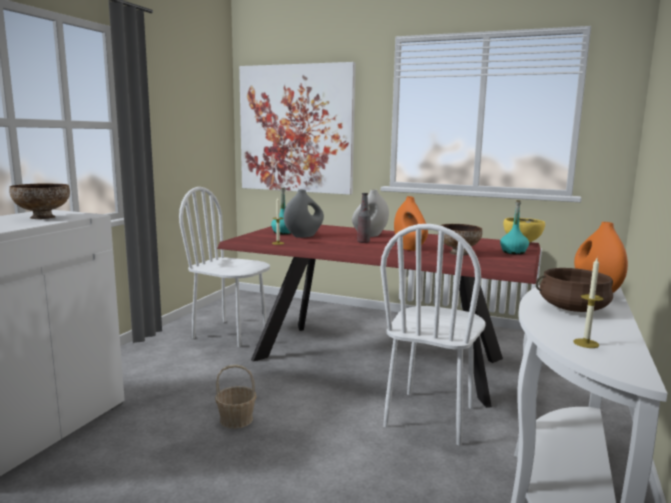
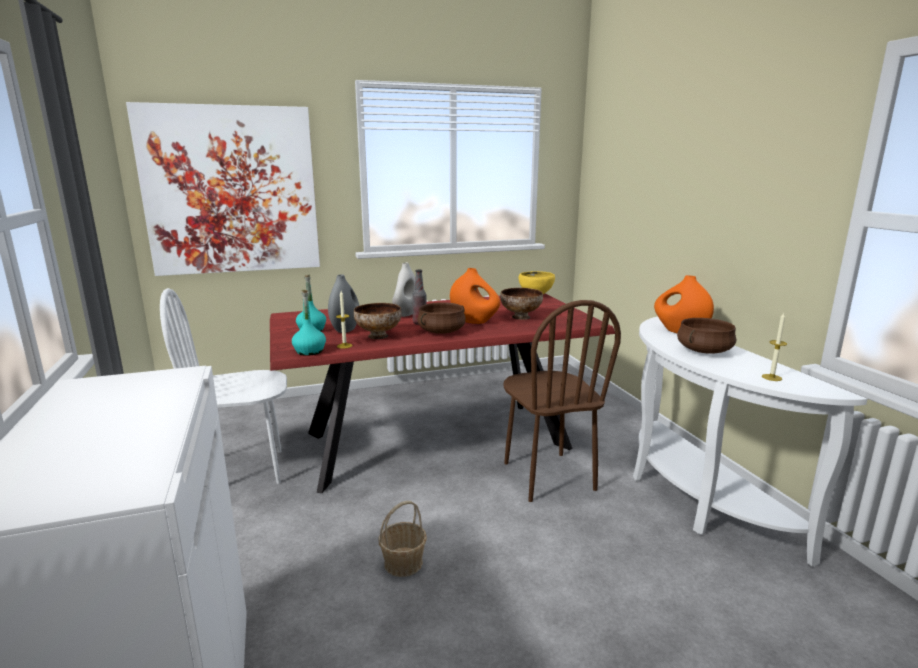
camera: 40 degrees left, 5 degrees up
(42, 217) = (128, 398): bowl -> bowl (378, 336)
(364, 249) = (441, 331): none -> brown cooking pot
(430, 417) = (547, 476): white chair -> brown chair
(513, 252) = (551, 306): turquoise bottle -> turquoise bottle (309, 351)

